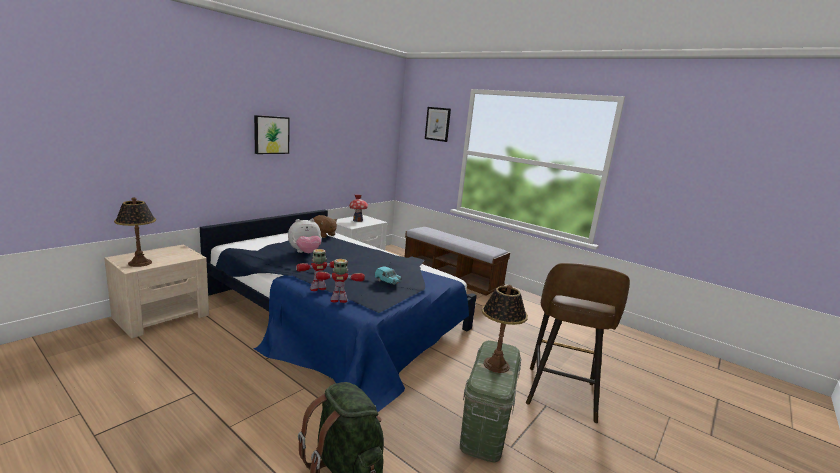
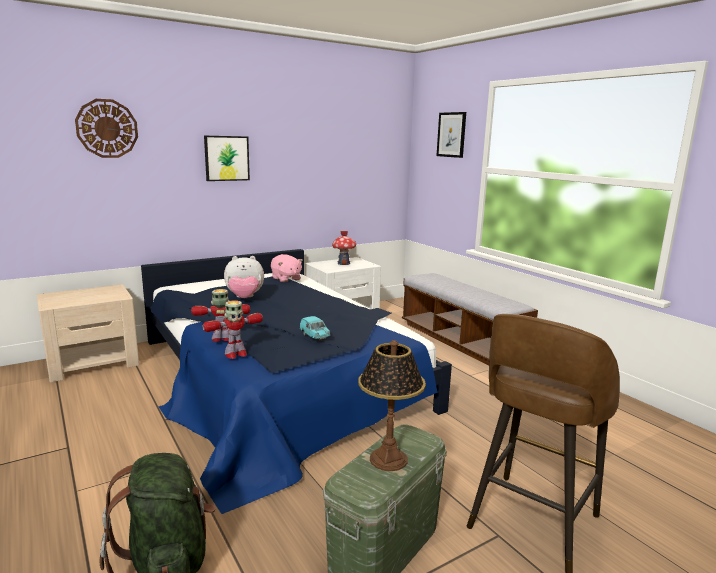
camera: 20 degrees right, 0 degrees up
(140, 263) = (62, 301): table lamp -> none
(173, 105) = (107, 128): none -> wall clock
(323, 235) = (286, 279): brown plush toy -> pink plush toy
(339, 300) = (235, 354): toy robot -> toy robot turned 135 degrees clockwise

